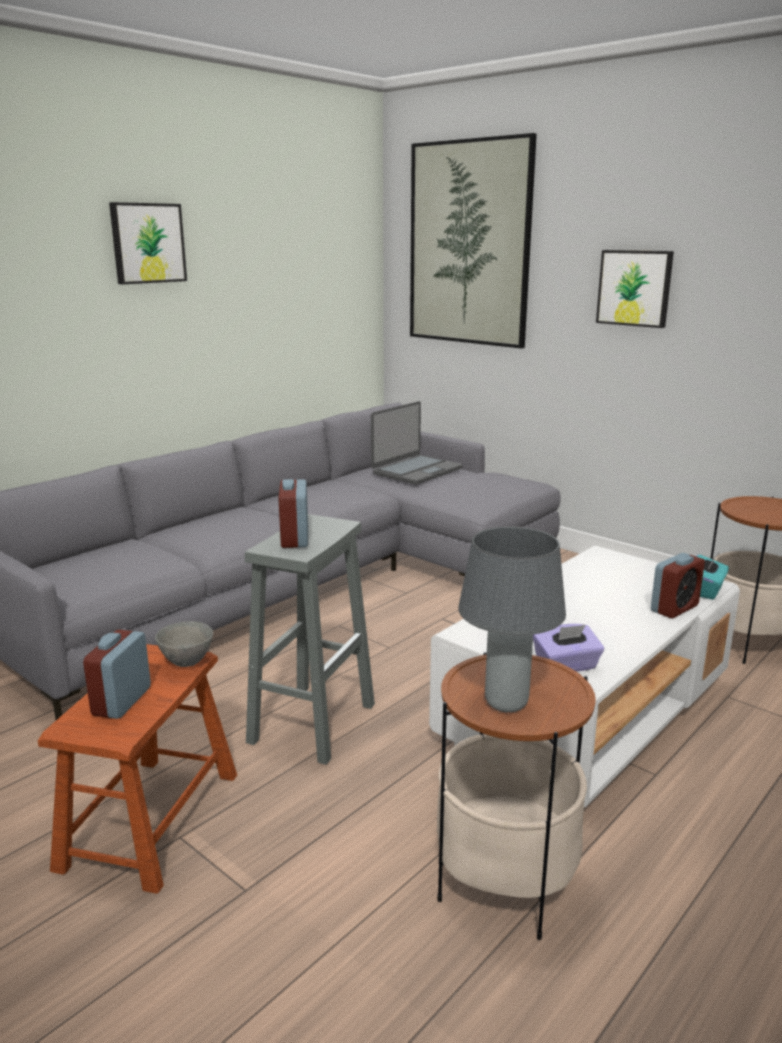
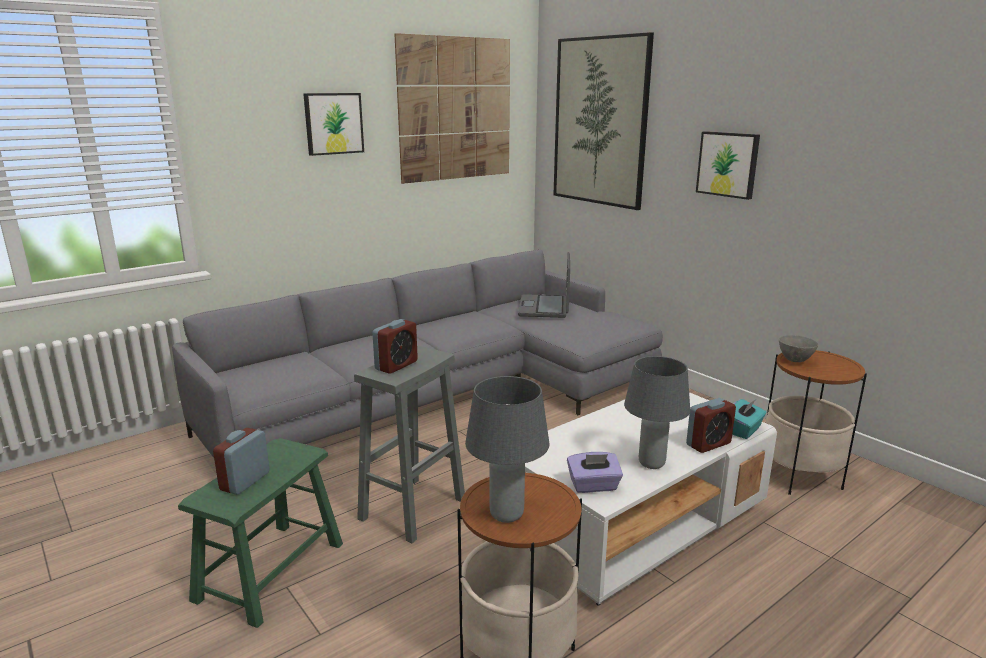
camera: 10 degrees right, 0 degrees up
(151, 819) = (270, 571): brown stool -> green stool
(187, 662) = (303, 455): grey bowl -> grey bowl (795, 360)
(292, 229) = (455, 109): none -> picture
(295, 539) = (396, 365): alarm clock -> alarm clock turned 150 degrees counterclockwise
(416, 471) = (544, 307): laptop -> laptop turned 135 degrees clockwise
(622, 635) = (652, 464): none -> grey table lamp

